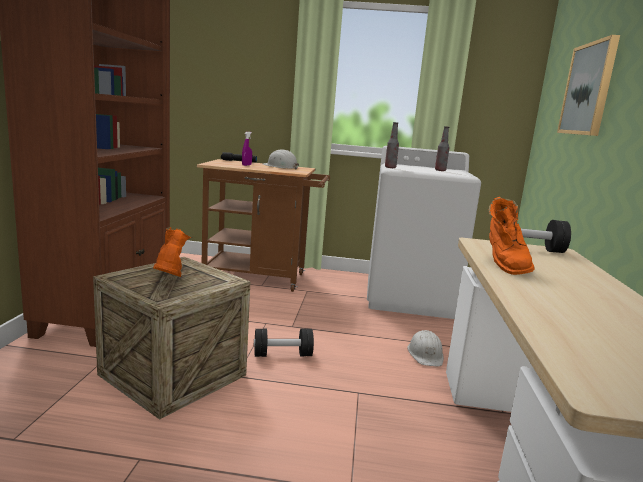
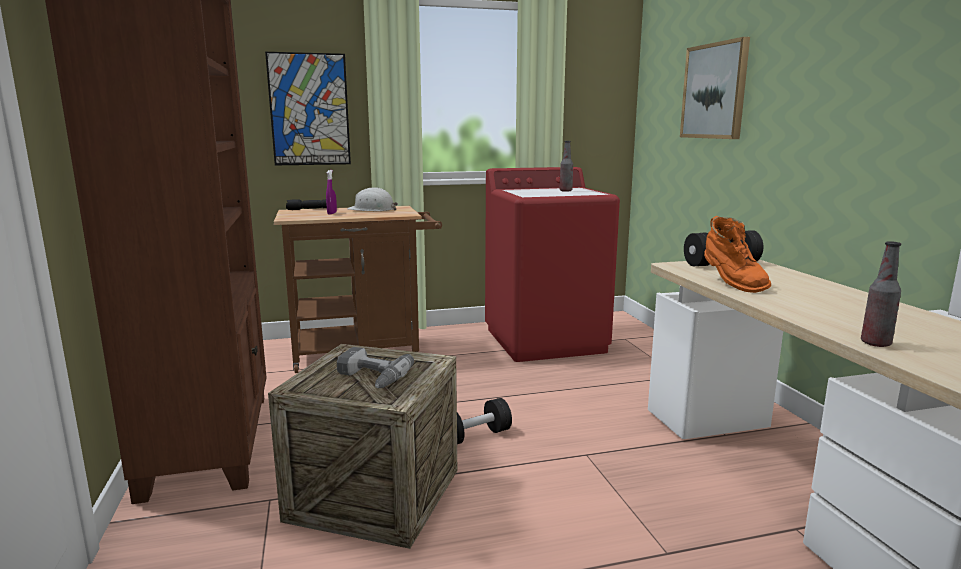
camera: 20 degrees left, 0 degrees up
(169, 281) = (370, 378): orange boot -> power drill
(253, 86) = (309, 110): none -> picture
(390, 167) = (518, 195): bottle -> bottle (875, 343)
(410, 298) = (546, 340): white washing machine -> red washing machine
(425, 354) = (613, 397): white hard hat -> none

